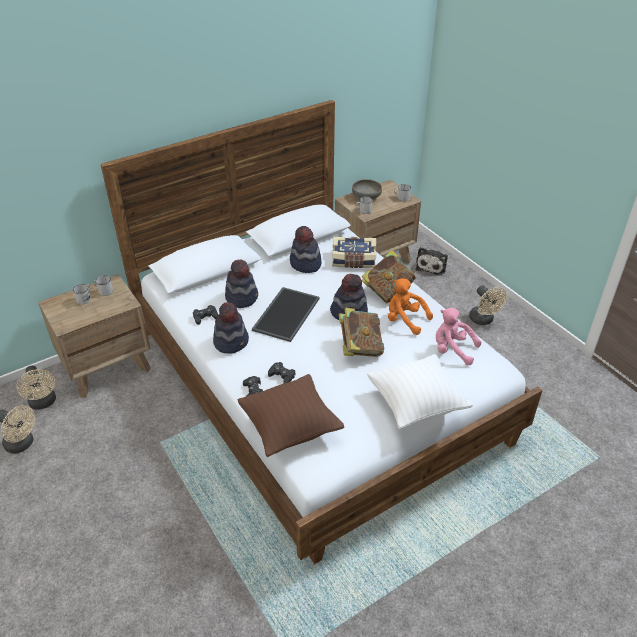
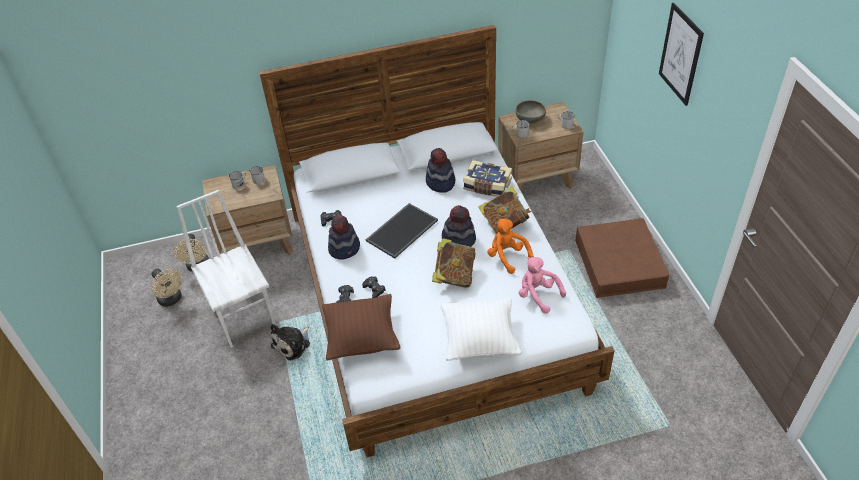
camera: 20 degrees right, 5 degrees up
(118, 446) = (245, 317): none -> white chair
(242, 297) = (370, 206): hat -> none
(431, 266) = (592, 196): plush toy -> plush toy (293, 344)
(483, 320) = (619, 263): beige fan -> brown storage box
(528, 99) = (680, 54): none -> picture

